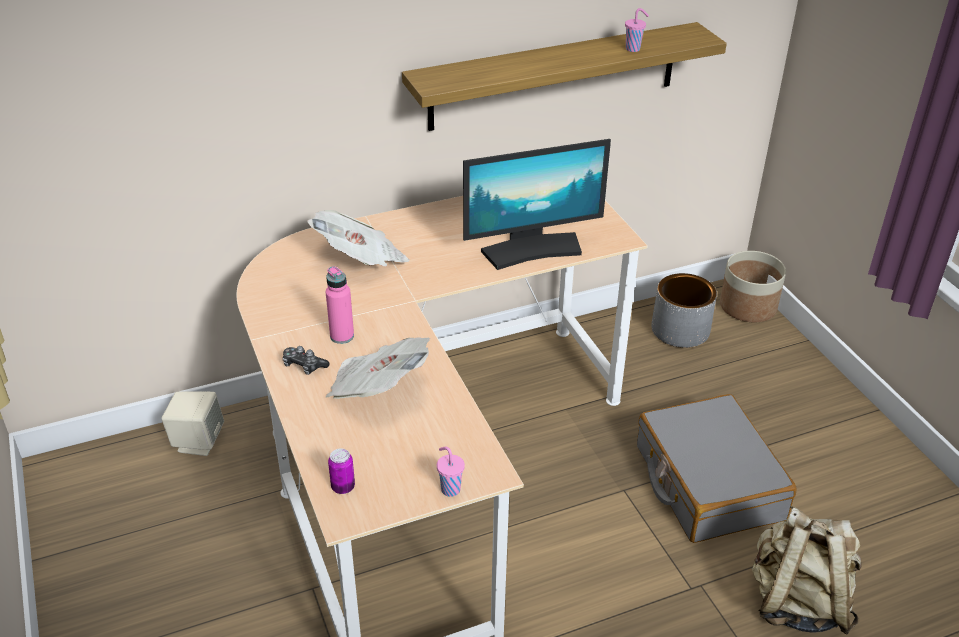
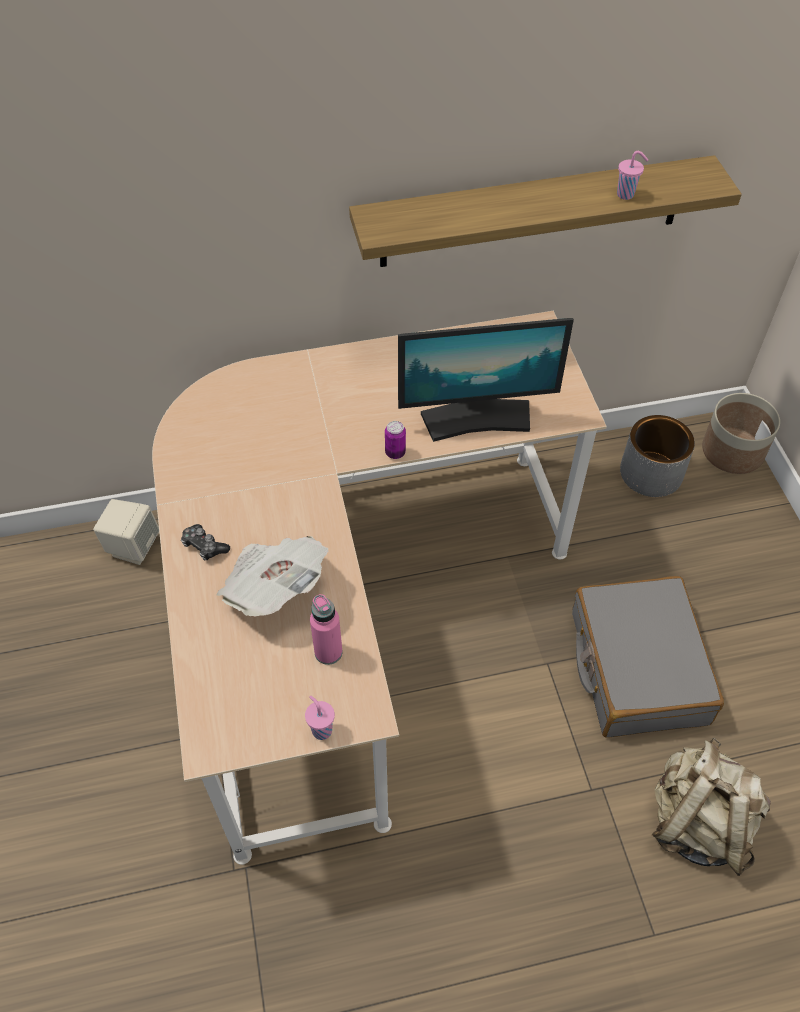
camera: 10 degrees right, 15 degrees up
(342, 336) = (250, 512): pink bottle -> pink bottle (328, 652)
(343, 487) = (213, 710): can -> can (395, 452)
(361, 260) = (291, 411): newspaper -> none

